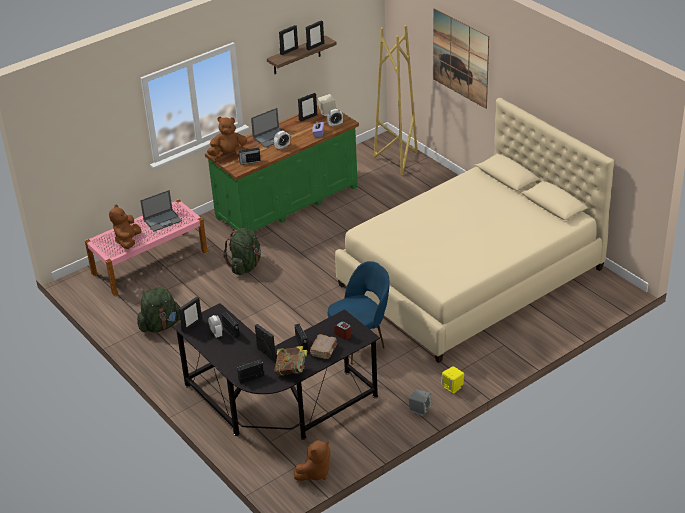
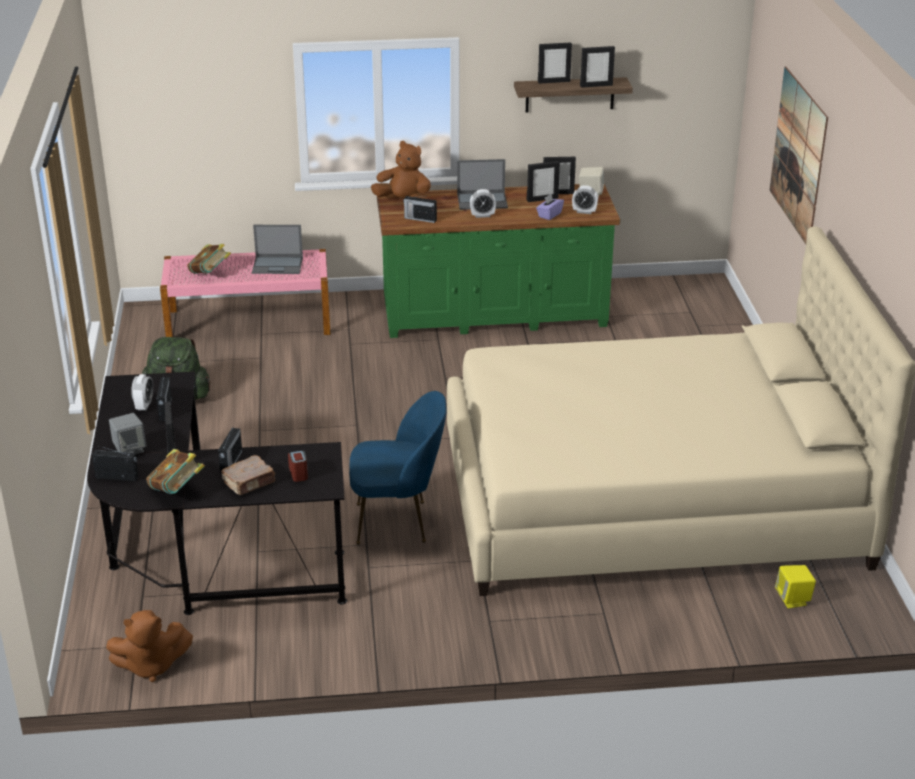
camera: 30 degrees right, 5 degrees down
(128, 241) = (210, 274): brown plush toy -> book
(192, 326) = (127, 384): picture frame -> picture frame (542, 199)
(245, 266) = (357, 368): green backpack -> none
(398, 162) = (698, 315): yellow clothes rack -> none
(420, 410) = (383, 649): grey speaker -> grey speaker (129, 449)
(452, 387) = (464, 639): yellow speaker -> yellow speaker (793, 599)

